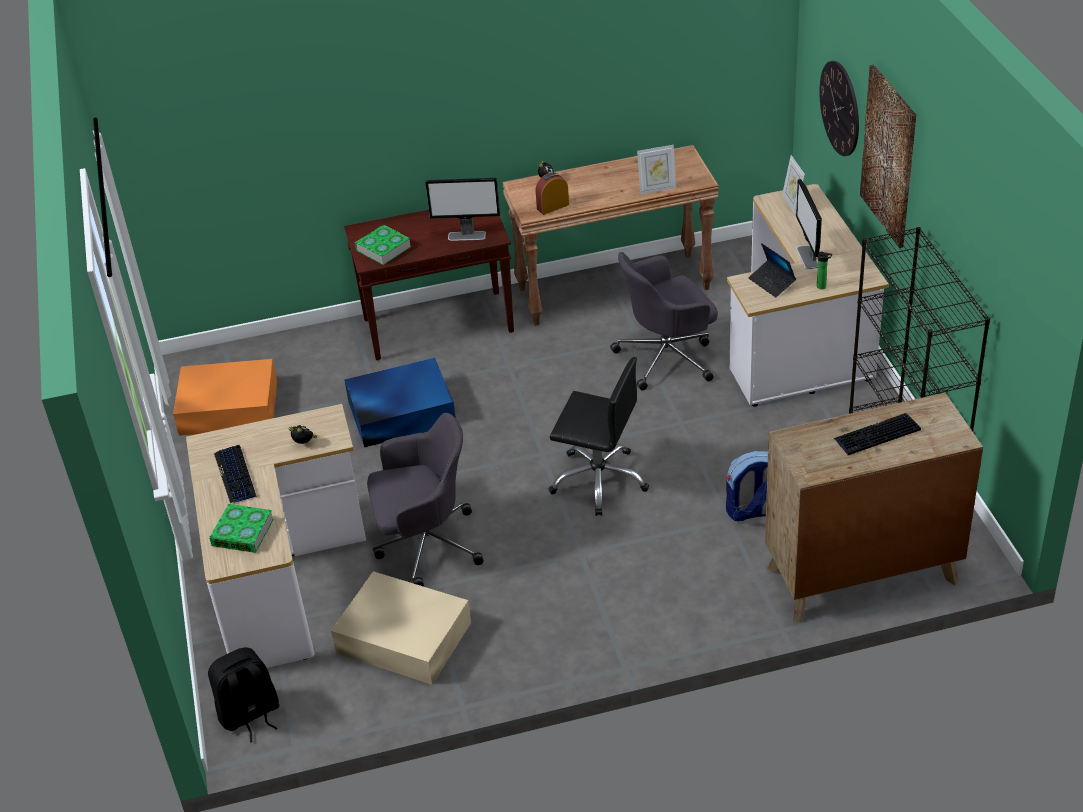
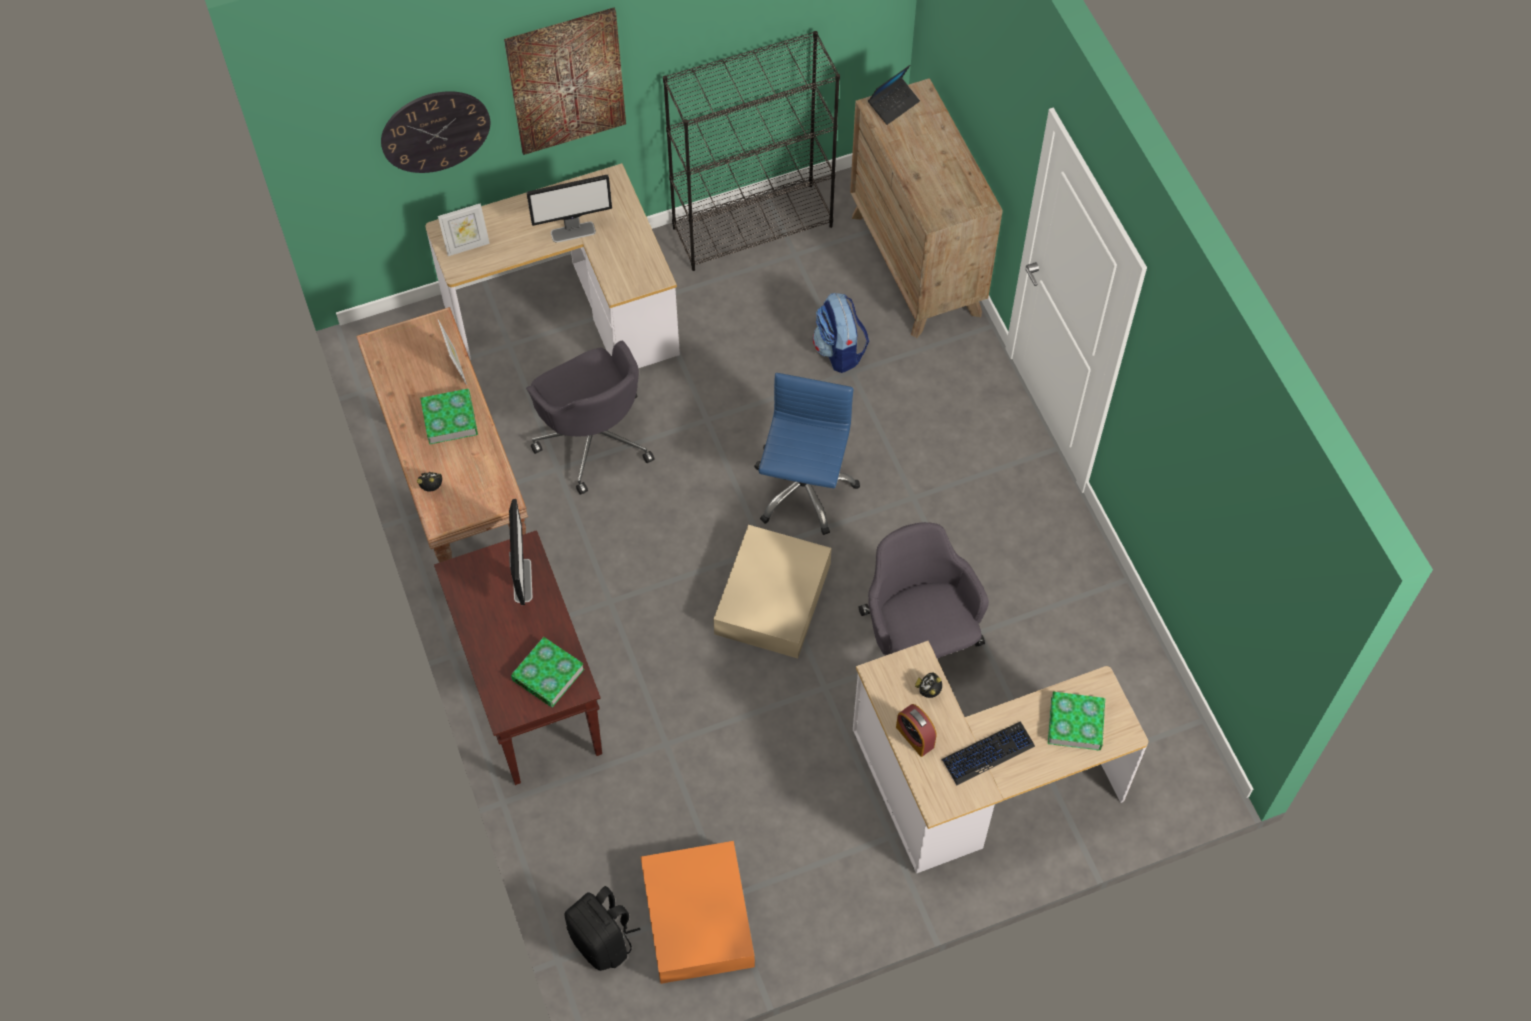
camera: 100 degrees left, 20 degrees up
(250, 715) = (1172, 772): black backpack -> black backpack (603, 940)
(400, 412) = (700, 709): blue storage box -> none
(402, 636) = (1048, 646): beige storage box -> beige storage box (771, 600)
(553, 206) = (490, 476): alarm clock -> alarm clock (915, 737)
(599, 480) = (803, 489): black office chair -> blue office chair
(608, 187) = (450, 419): none -> book
(772, 282) = (621, 263): laptop -> laptop (893, 104)
(822, 287) = (628, 219): bottle -> none
(877, 435) = (922, 152): keyboard -> none

